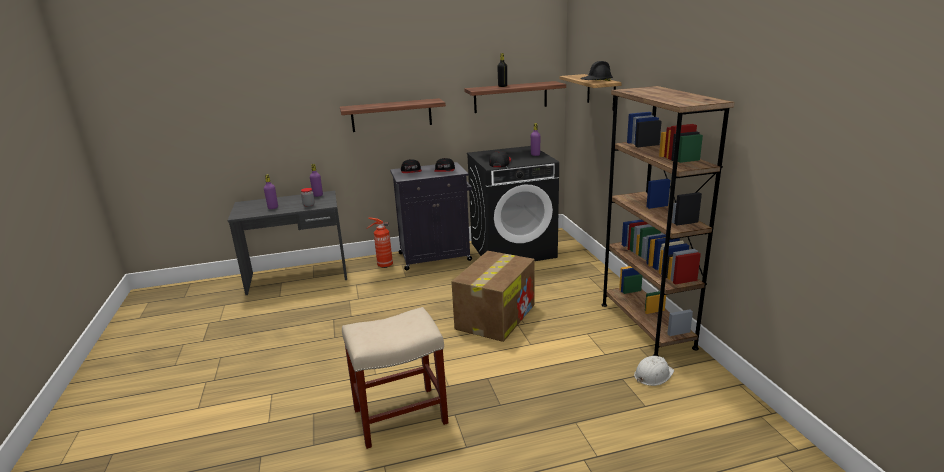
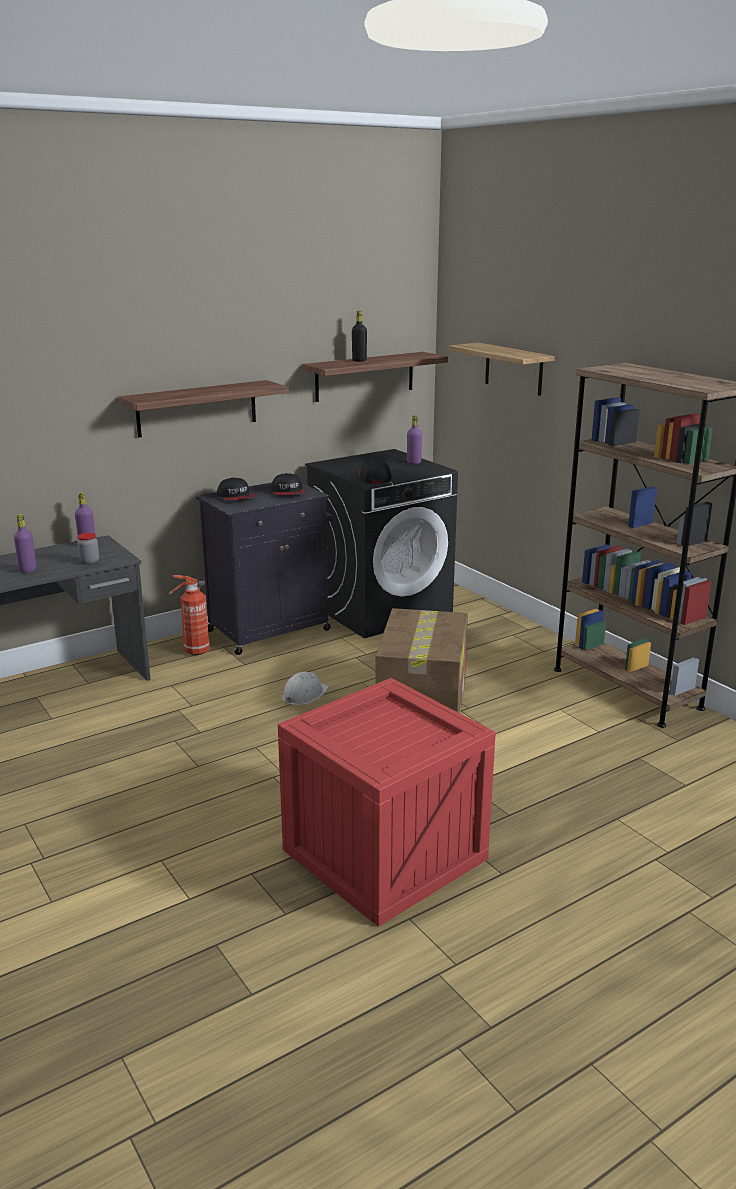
camera: 20 degrees left, 0 degrees up
(401, 415) = (384, 852): beige stool -> crate
(596, 81) = (519, 355): black hard hat -> none
(653, 375) = (672, 747): white hard hat -> white hard hat (304, 695)

